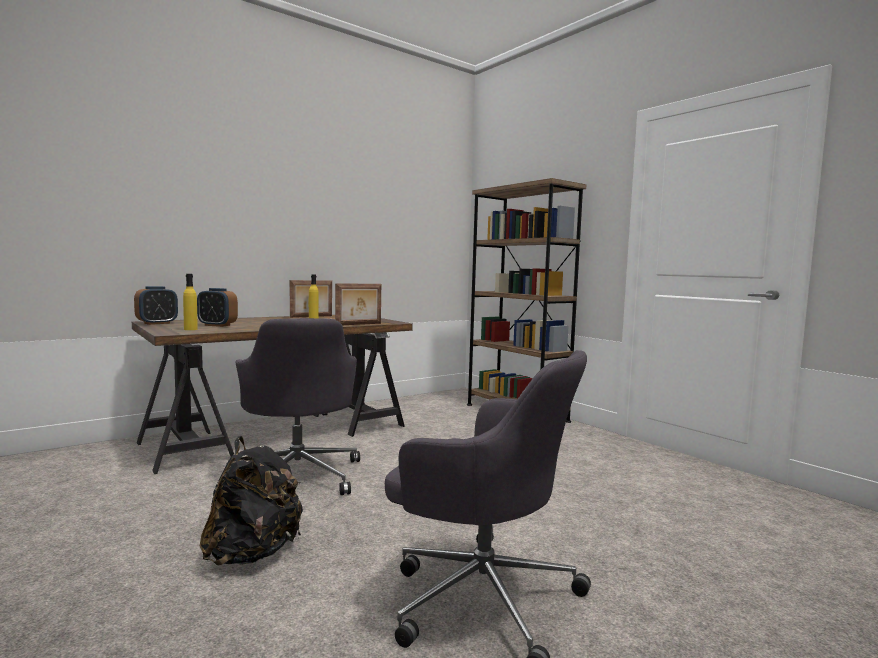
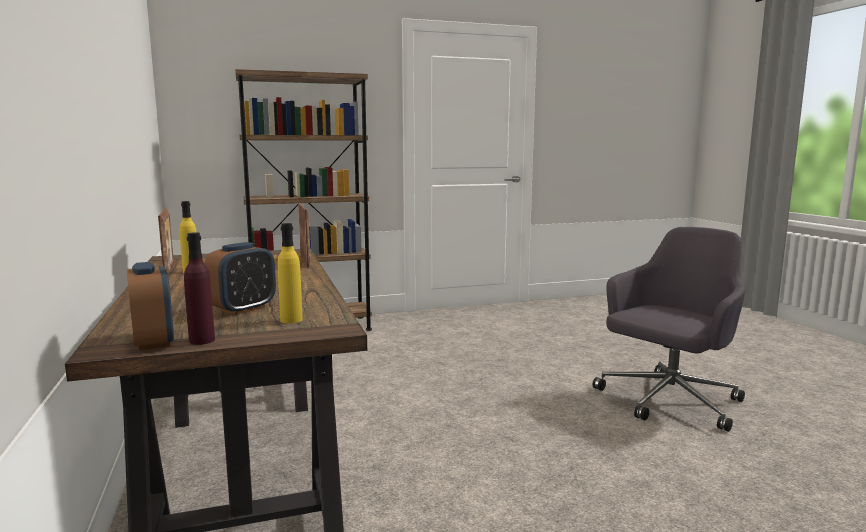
camera: 70 degrees left, 5 degrees up
(155, 325) = (202, 340): none -> purple bottle
(253, 553) = (609, 480): black backpack -> none
(298, 476) = (423, 450): grey office chair -> none

